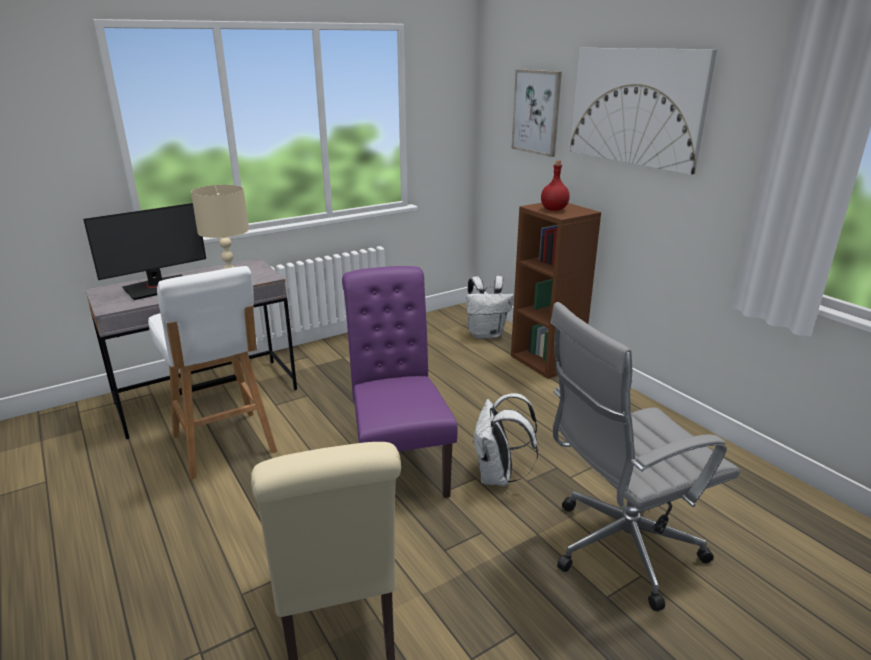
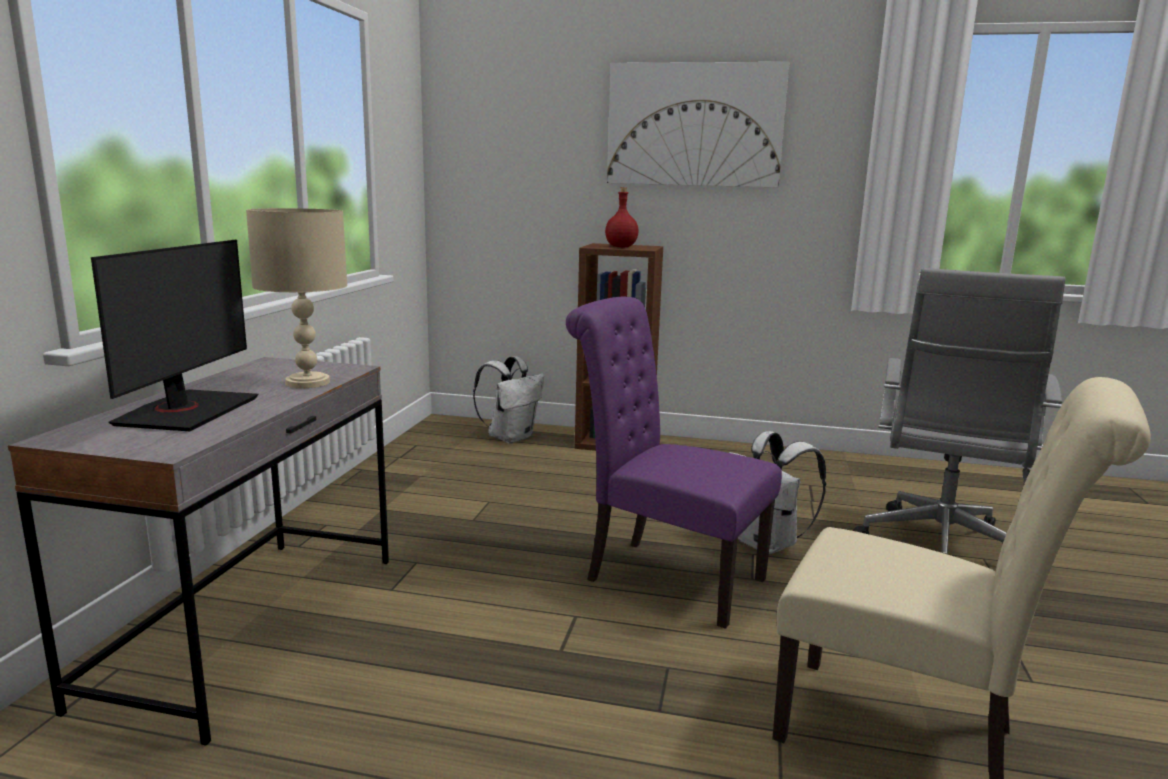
camera: 45 degrees left, 10 degrees down
(224, 445) = (412, 664): white stool -> none
(536, 112) = (540, 142): picture -> none

